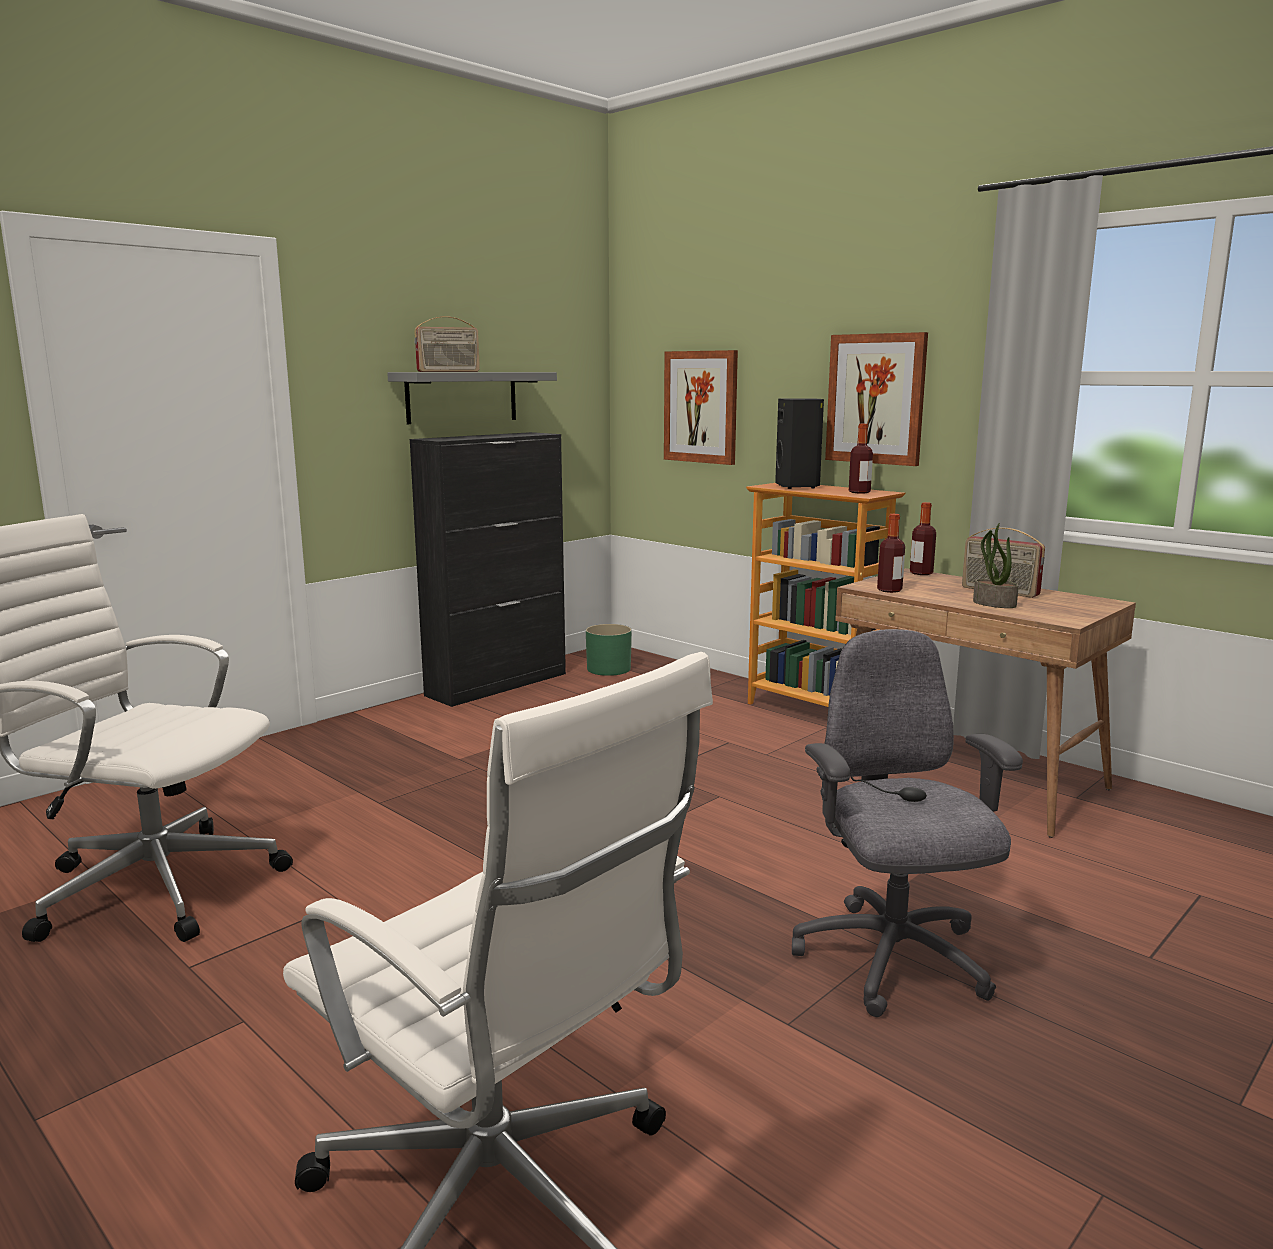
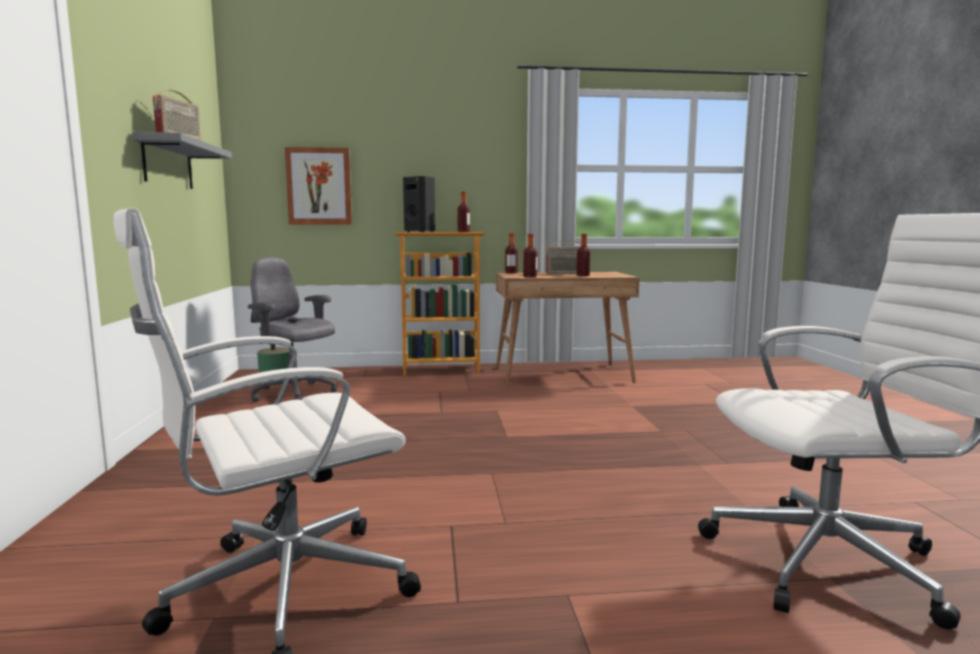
camera: 50 degrees left, 5 degrees down
(498, 684) = (218, 405): black cabinet -> none
(876, 399) = (455, 179): picture -> none
(893, 961) = (697, 432): grey office chair -> grey office chair (294, 394)
(993, 604) = (583, 276): potted plant -> bottle

